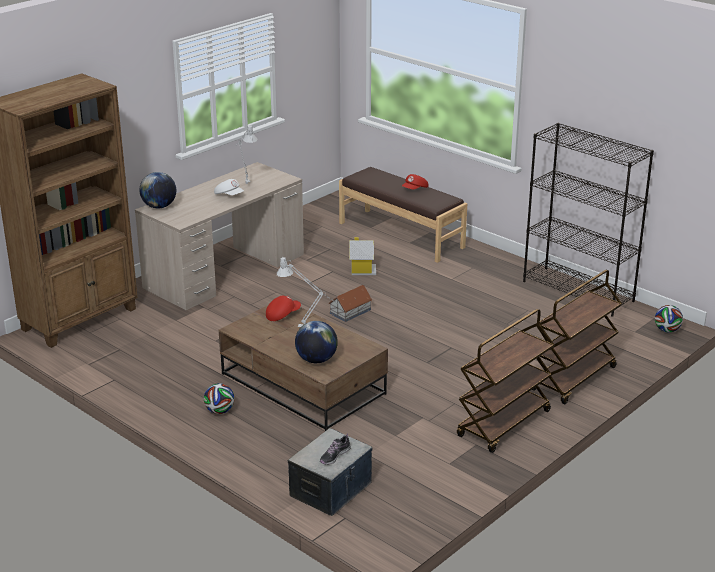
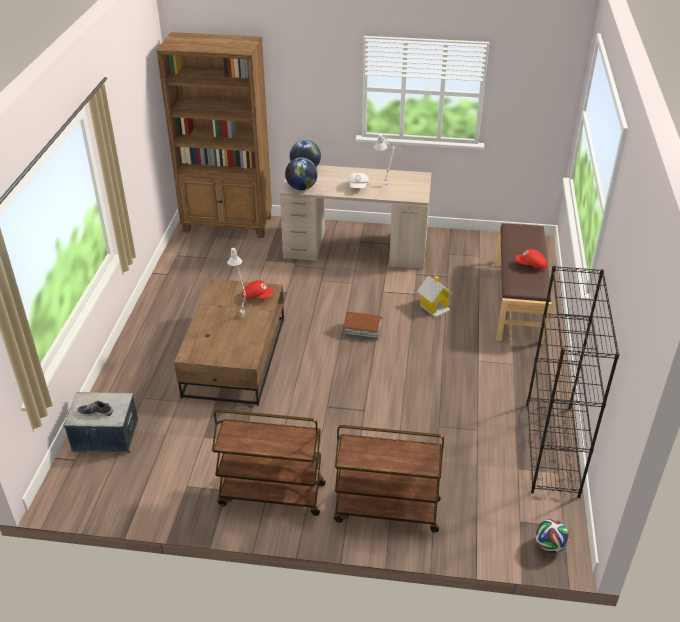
camera: 55 degrees right, 10 degrees up
(219, 411) = (166, 336): football -> none
(316, 360) = (205, 341): globe -> globe (301, 188)

